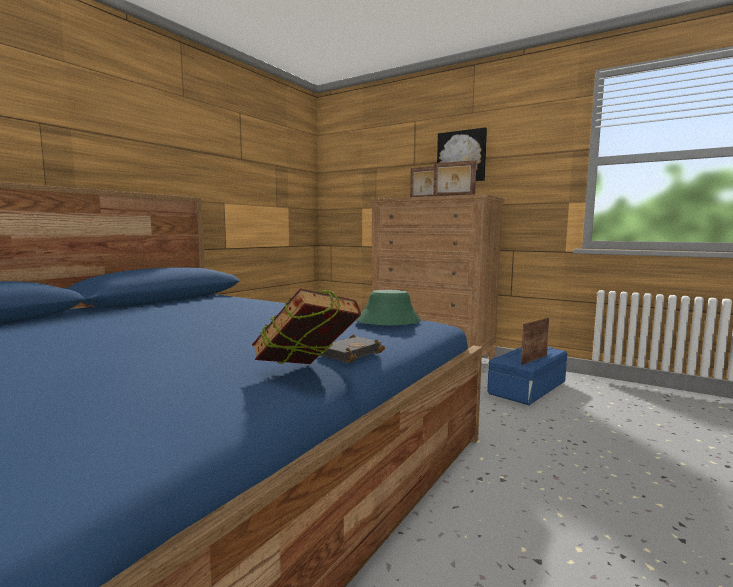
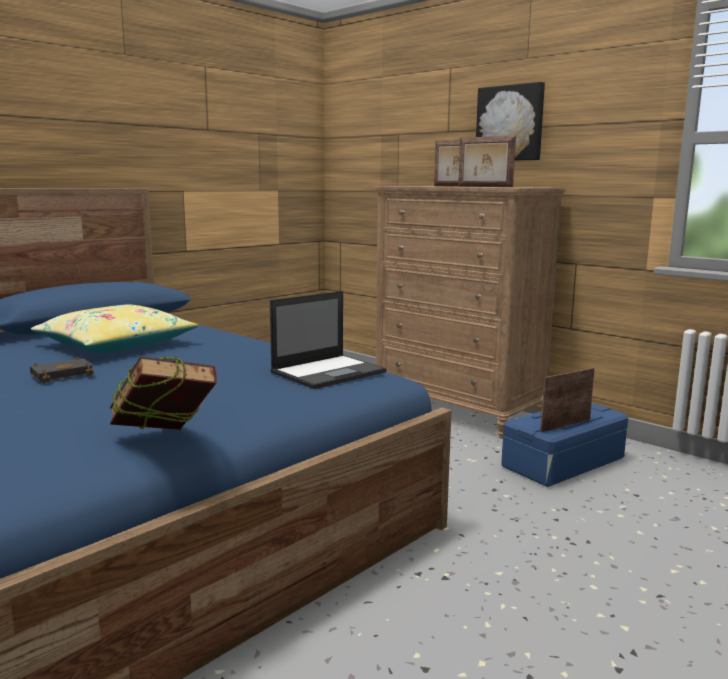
camera: 10 degrees right, 5 degrees up
(195, 311) = (116, 345): none -> yellow pillow
(350, 353) = (236, 418): black book -> black book (63, 374)
(388, 321) = (329, 372): green hat -> laptop

